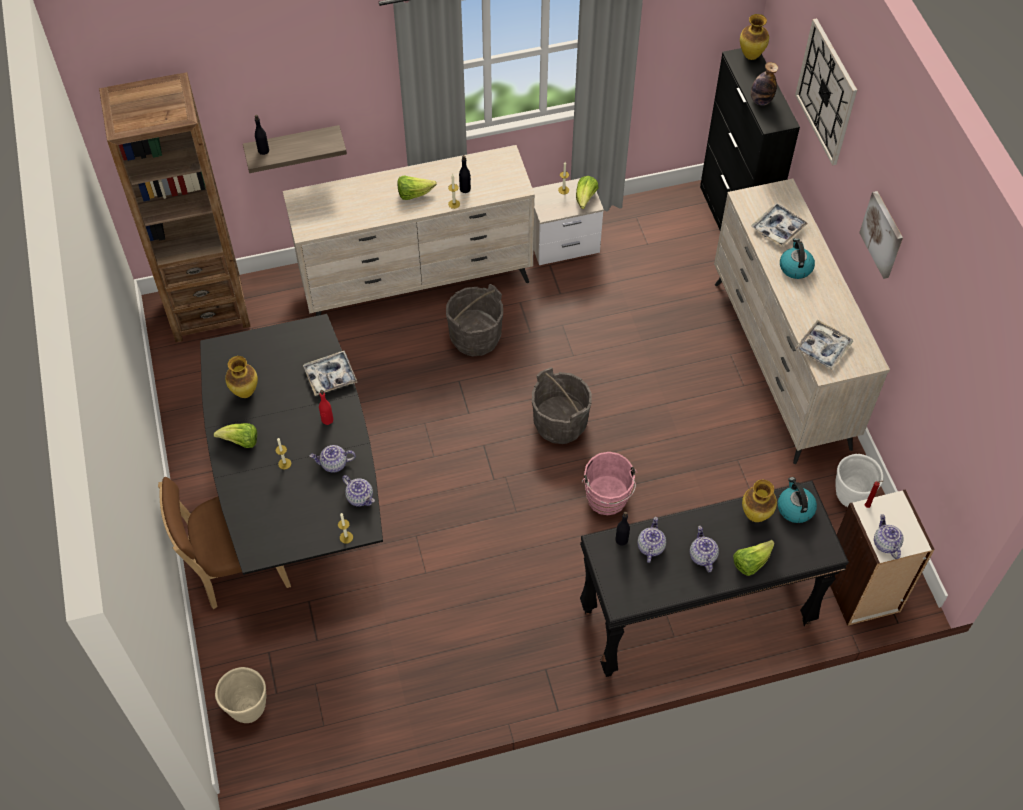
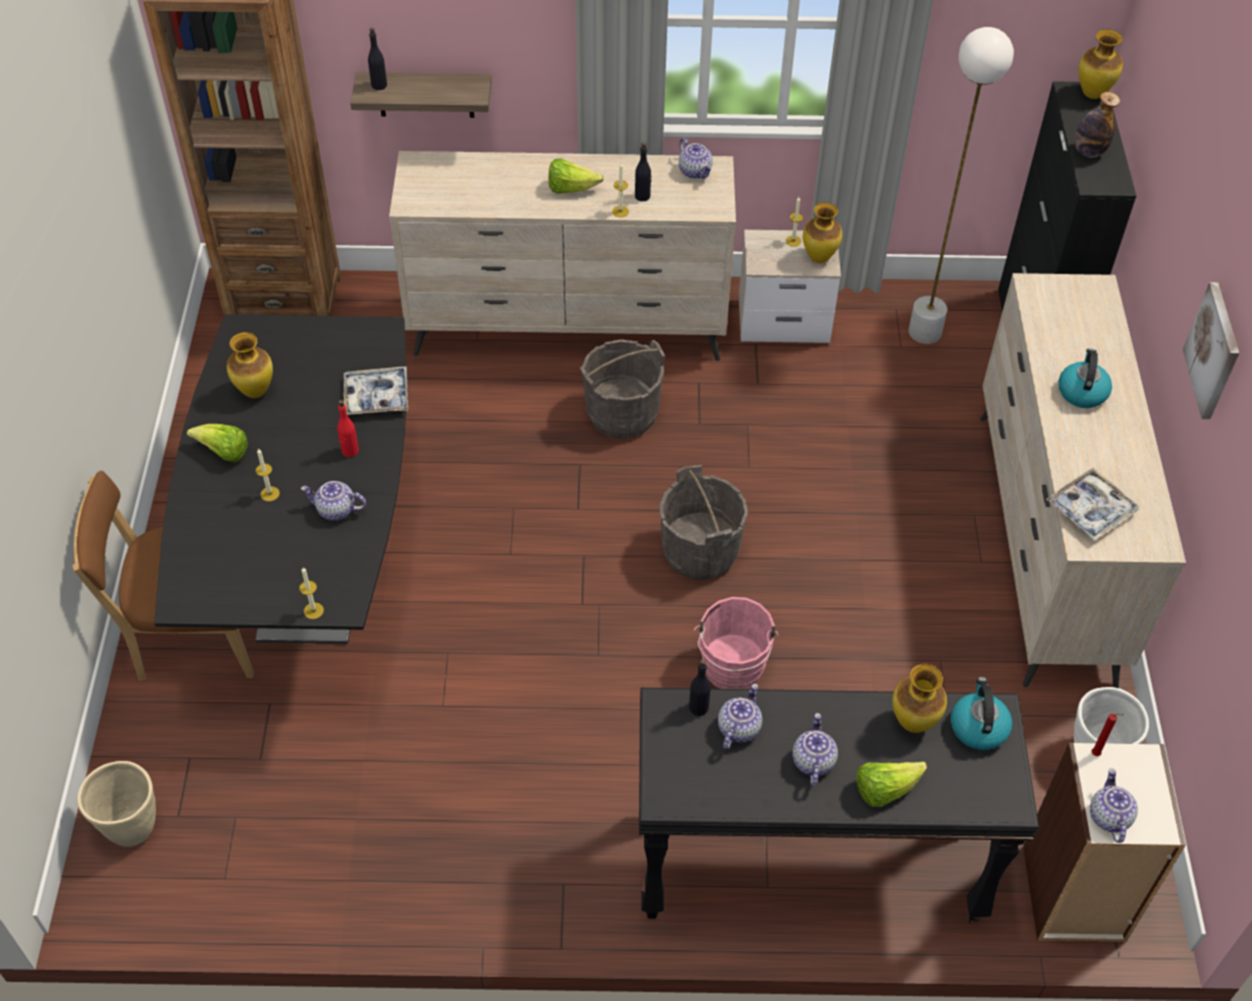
camera: 15 degrees right, 5 degrees down
(360, 497) = (354, 562): teapot -> teapot (695, 171)
(585, 199) = (819, 258): lettuce -> vase
(660, 229) = (925, 332): none -> white floor lamp
(778, 228) = (1072, 335): tray -> none
(826, 92) = (1179, 138): wall clock -> none

